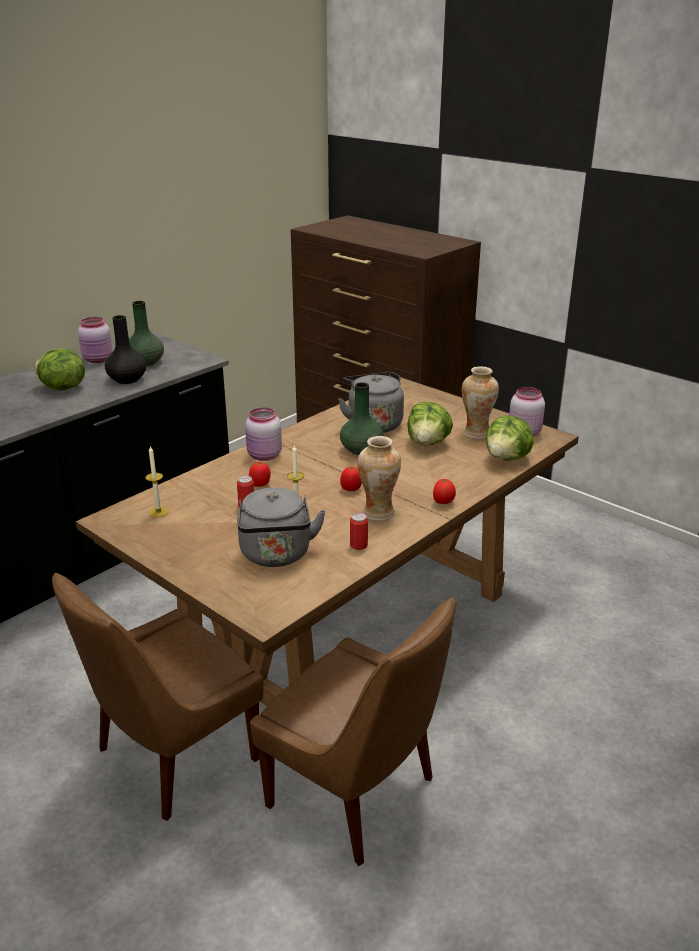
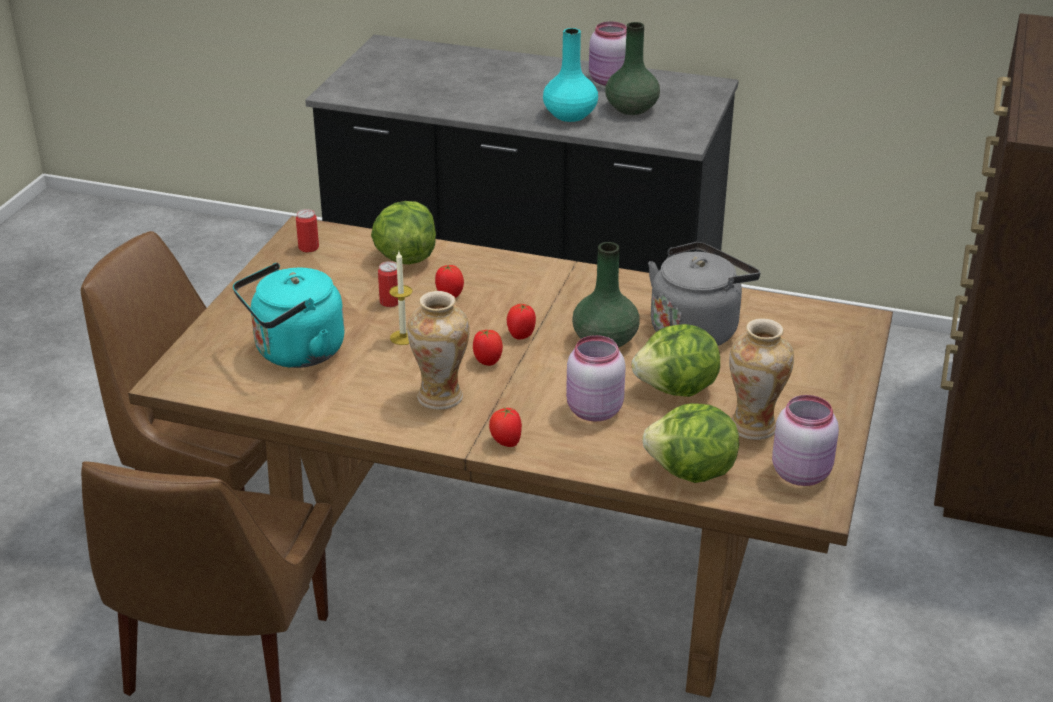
camera: 65 degrees right, 5 degrees up
(62, 388) = (509, 90): lettuce -> lettuce (405, 257)
(127, 379) = (570, 115): black vase -> turquoise vase
(158, 512) = (340, 253): candle -> none
(264, 456) = (524, 276): pink jar -> pink jar (592, 410)
(276, 555) = (295, 353): grey kettle -> turquoise kettle
(332, 472) = (521, 335): none -> tomato
(358, 545) = (351, 402): can -> can (308, 247)

